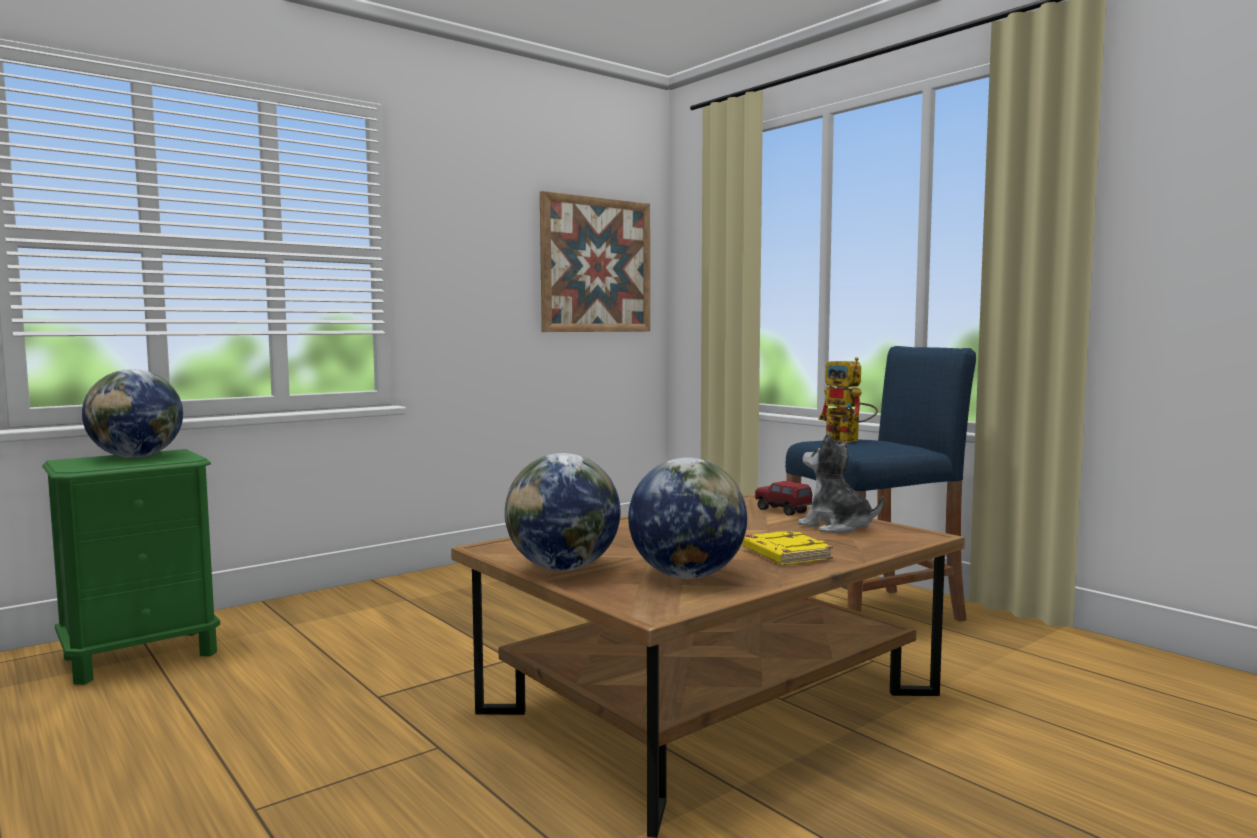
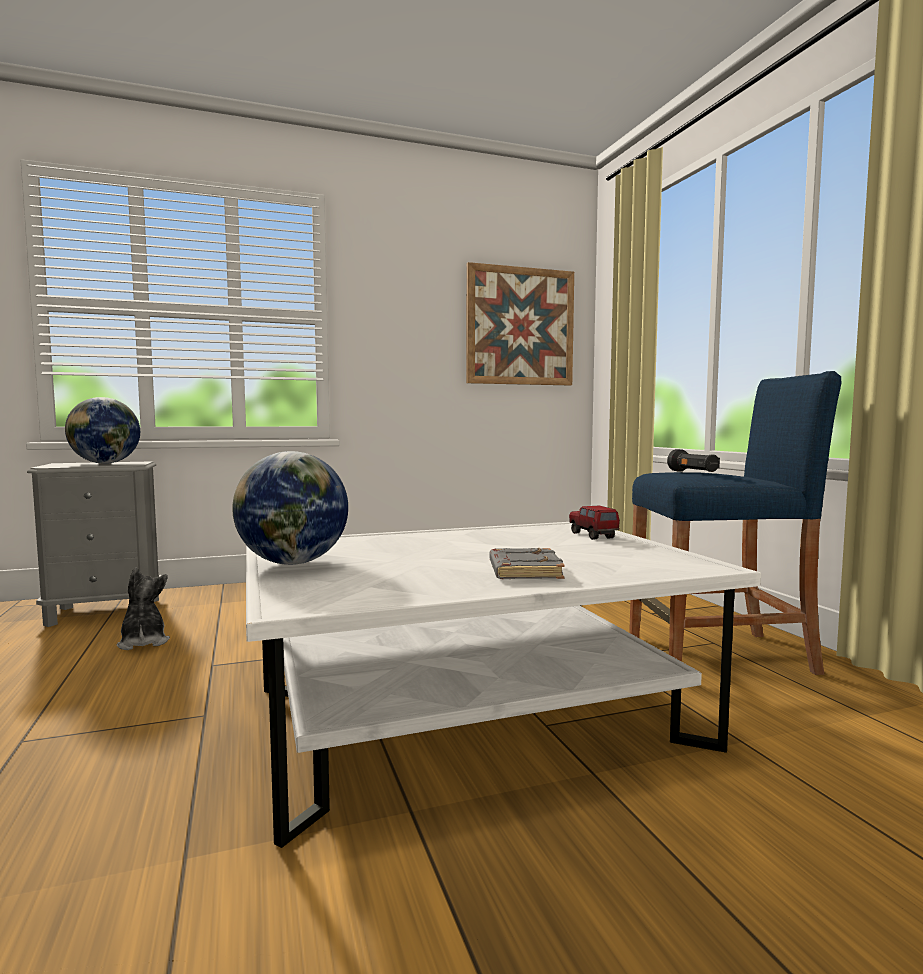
camera: 20 degrees right, 0 degrees up
(142, 655) = (105, 612): green nightstand -> grey nightstand
(687, 575) = (390, 579): globe -> none
(712, 703) = (473, 717): brown coffee table -> white coffee table
(784, 555) = (523, 571): yellow book -> grey book
(836, 527) = (625, 552): plush toy -> plush toy (143, 642)
(849, 441) = (693, 473): toy robot -> black flashlight

